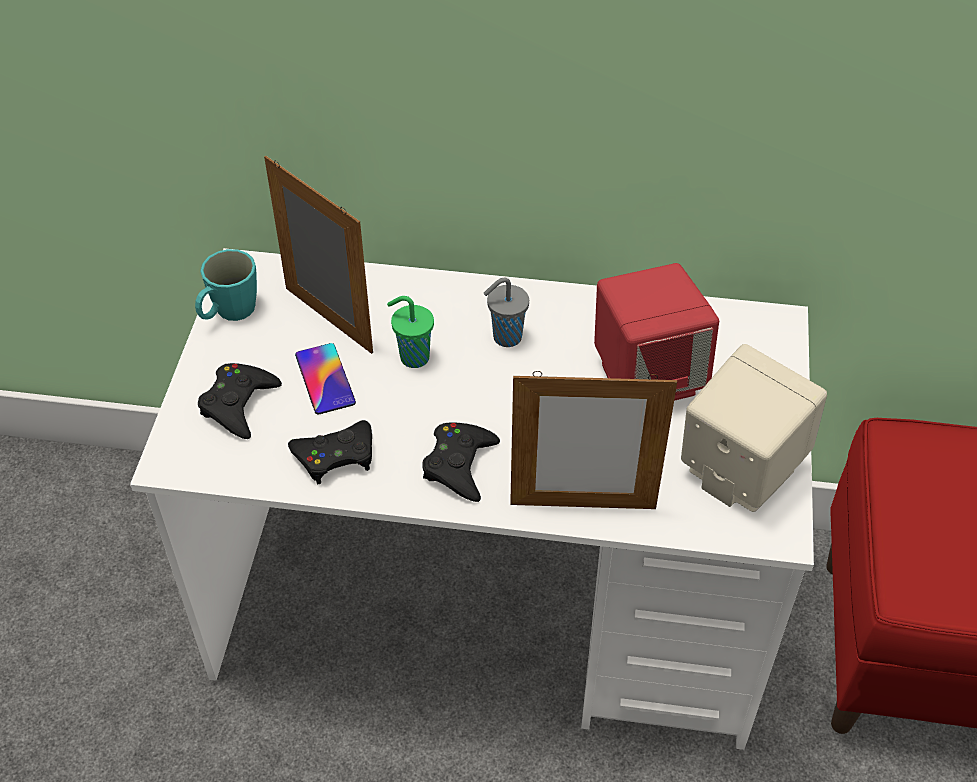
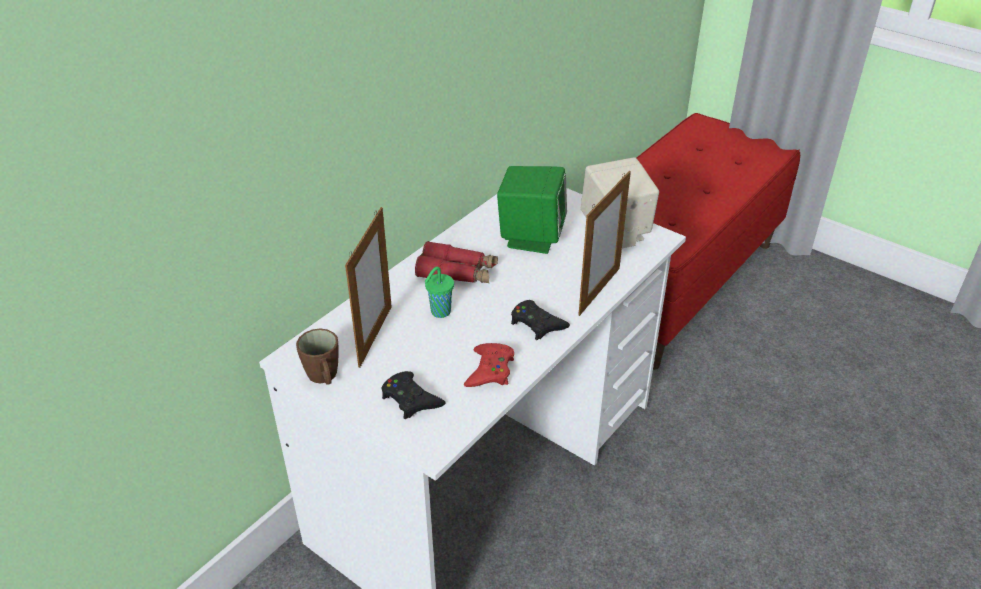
camera: 60 degrees left, 10 degrees down
(229, 313) = (324, 378): turquoise mug -> brown mug
(325, 379) = (424, 354): phone -> none
(328, 320) = (375, 336): picture frame -> picture frame turned 120 degrees clockwise
(335, 456) = (490, 370): black game controller -> red game controller
(505, 338) = (457, 272): grey cup -> red binoculars
(647, 378) = (531, 237): red speaker -> green speaker

